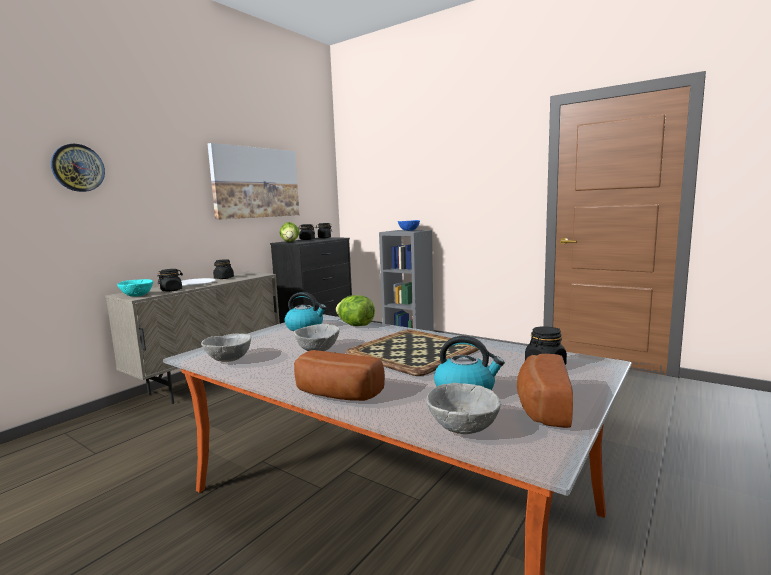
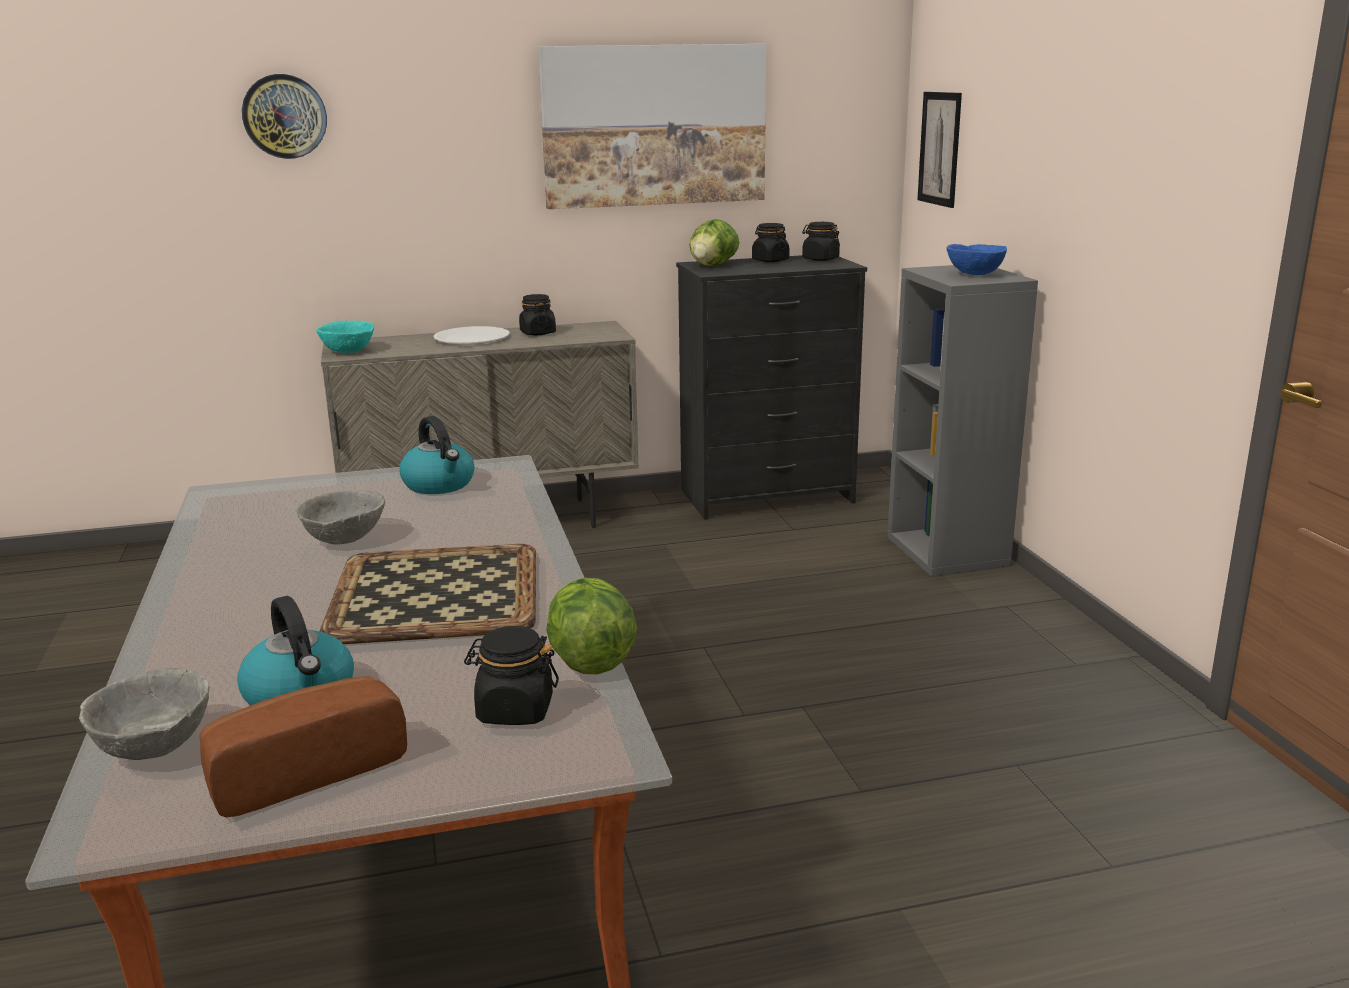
camera: 40 degrees right, 10 degrees up
(171, 290) = (409, 349): black jar -> none
(228, 360) = (229, 516): grey bowl -> none
(335, 395) = (181, 627): bread -> none
(355, 325) = (509, 505): lettuce -> lettuce (591, 661)
(362, 193) = (940, 148): none -> picture

